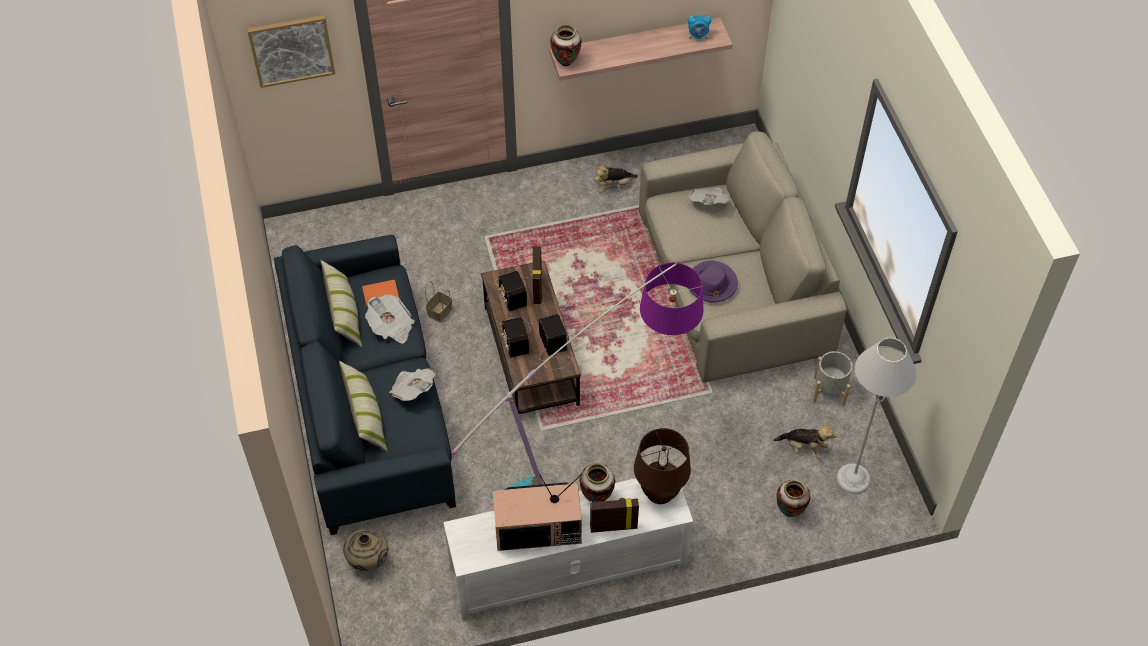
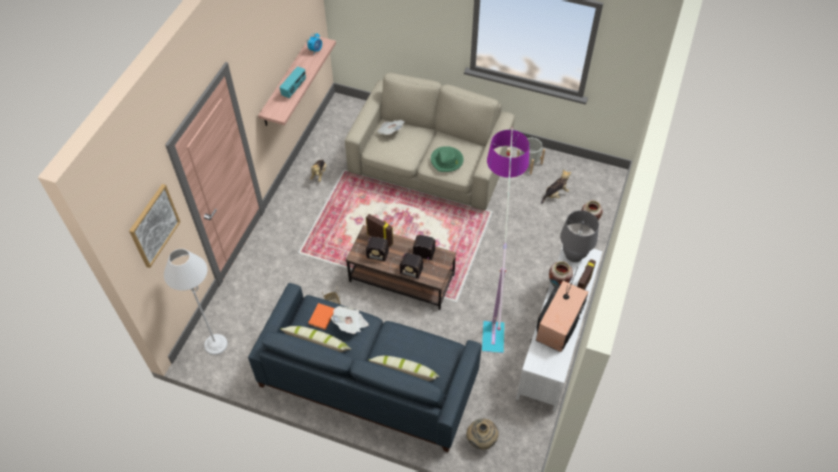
camera: 55 degrees left, 0 degrees up
(413, 390) = (407, 338): newspaper -> none
(565, 62) = (276, 114): vase -> none
(618, 54) = (294, 89): none -> radio
(660, 492) = (574, 255): brown table lamp -> grey table lamp
(711, 284) = (447, 161): purple hat -> green hat
(853, 478) = (587, 186): grey floor lamp -> grey floor lamp (215, 344)

